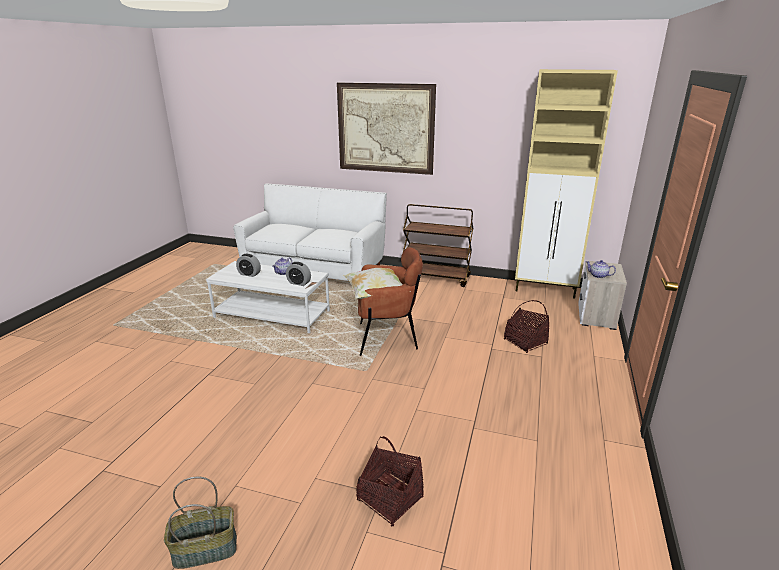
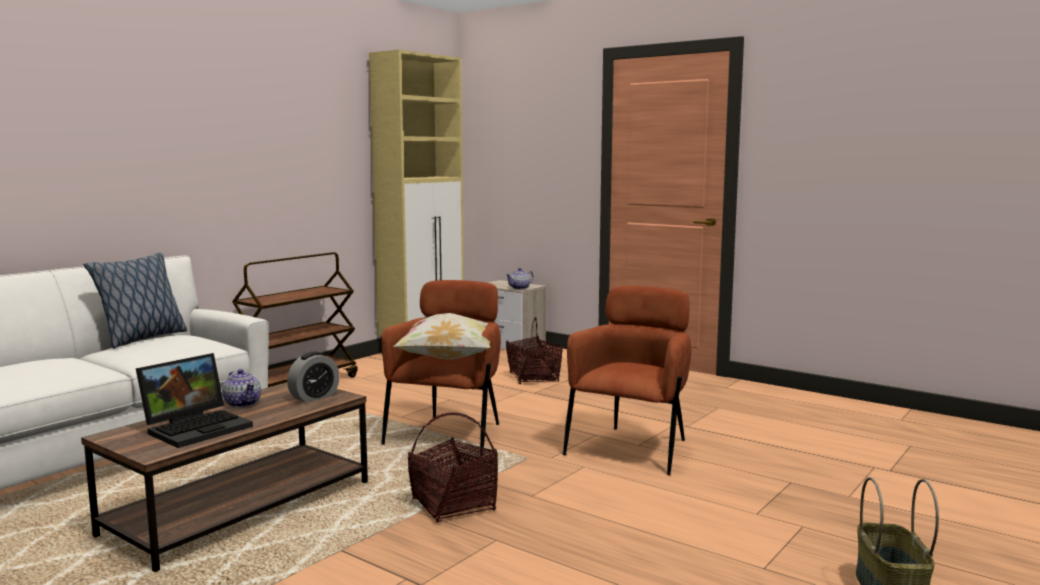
camera: 70 degrees left, 15 degrees down
(249, 274) = (198, 427): alarm clock -> laptop
(273, 314) = (241, 508): white coffee table -> brown coffee table
(338, 228) = (142, 339): none -> pillow
(385, 128) = (168, 135): picture -> none
(390, 499) = (799, 479): basket -> basket (454, 506)
(406, 408) = (632, 449): none -> brown armchair

